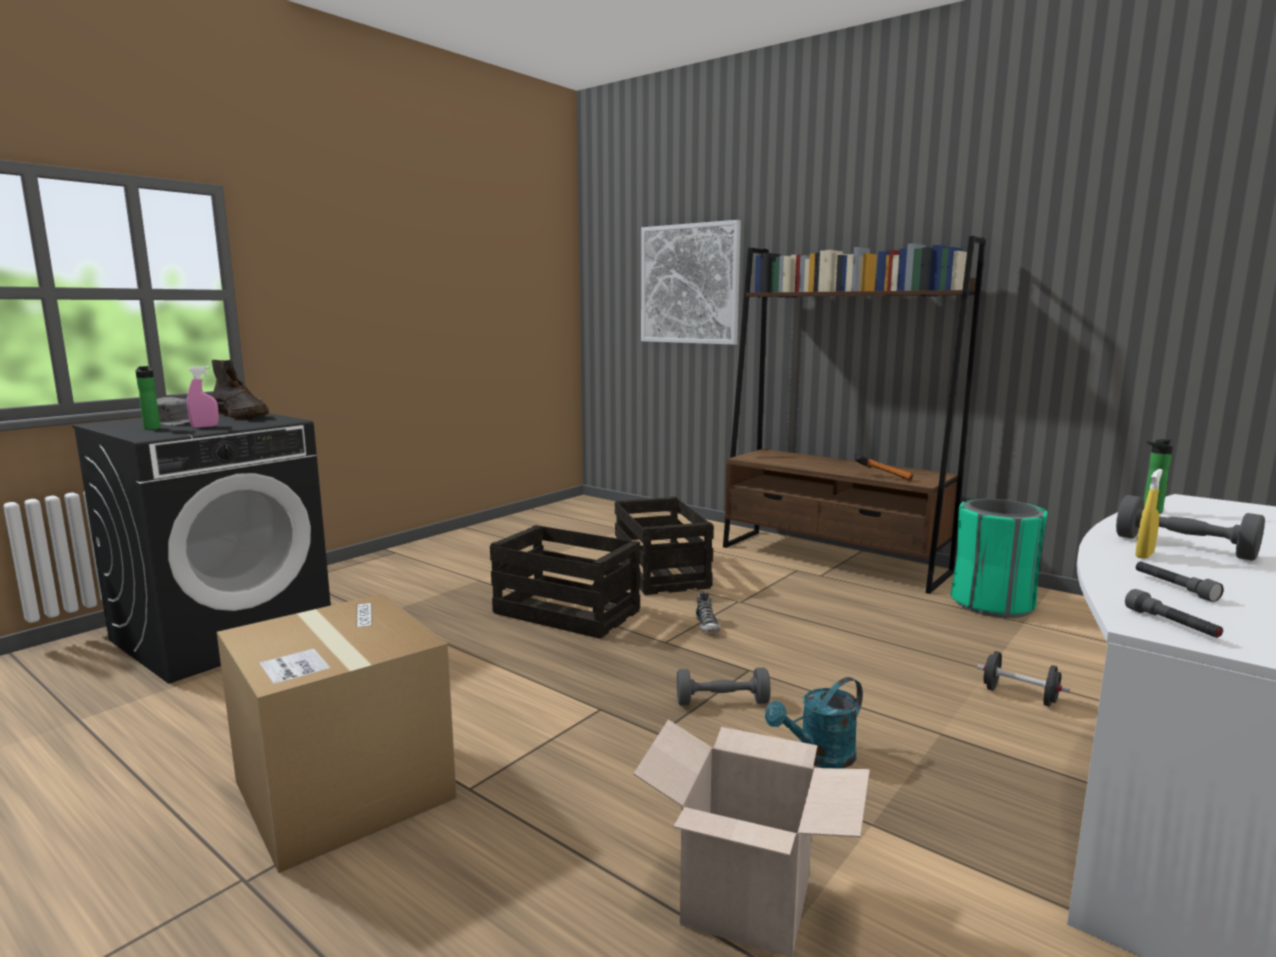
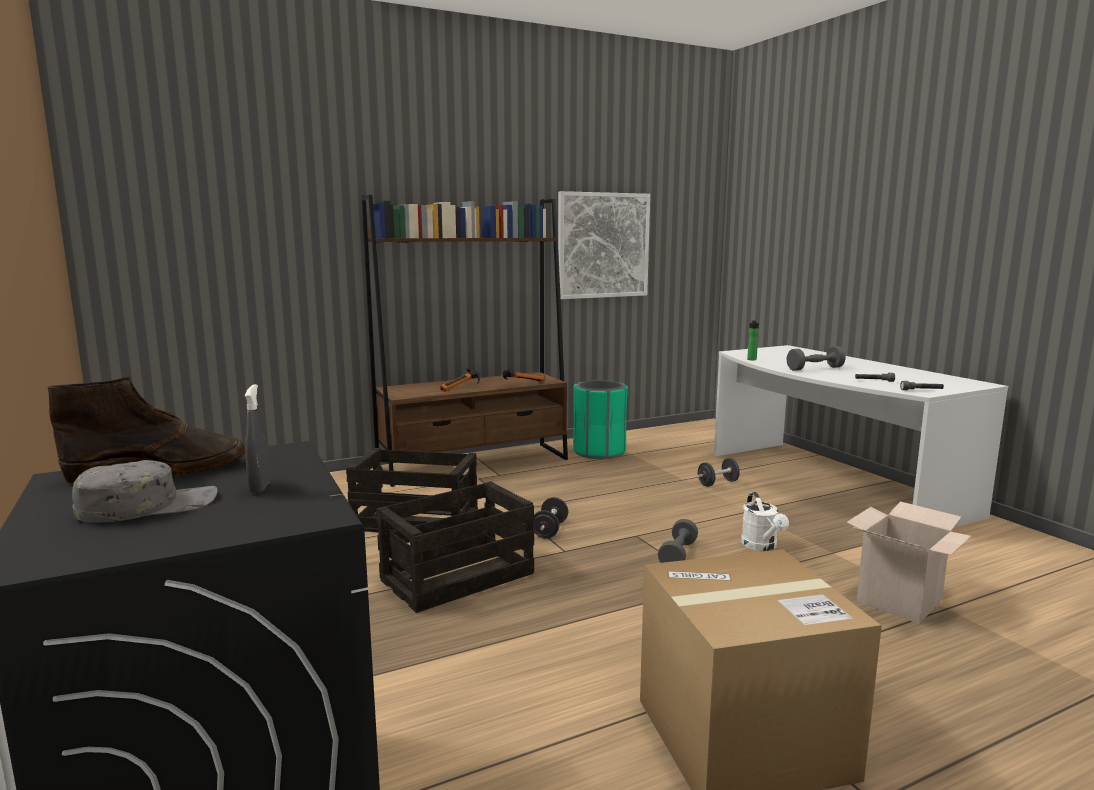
camera: 65 degrees left, 0 degrees up
(152, 428) = (206, 519): bottle -> none
(205, 426) = (260, 488): pink spray bottle -> grey spray bottle
(689, 284) = (260, 227): picture -> picture (603, 245)
(707, 626) = (549, 530): shoe -> black dumbbell
(811, 466) = (462, 389): none -> hammer
(819, 757) = (762, 546): turquoise watering can -> white watering can
(1144, 555) = (825, 374): yellow spray bottle -> none

